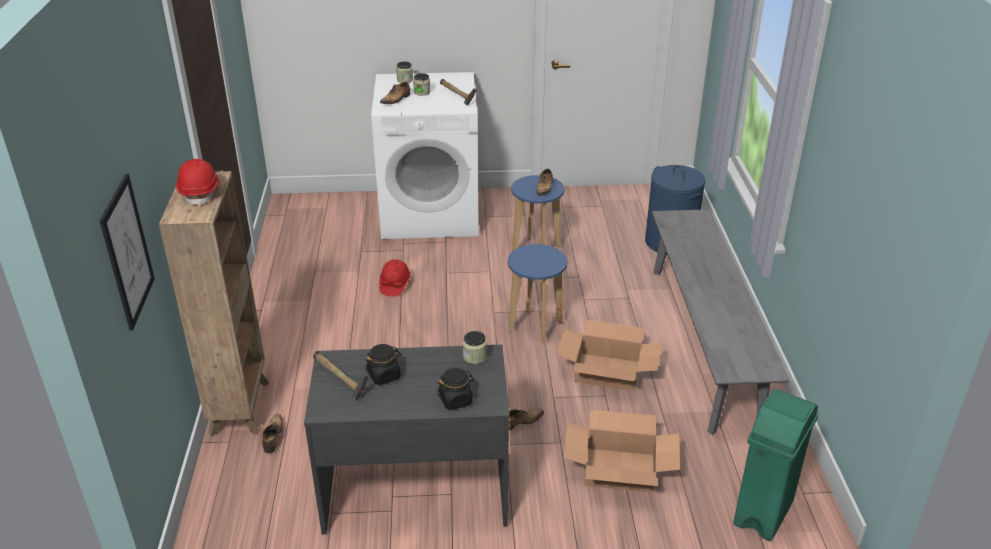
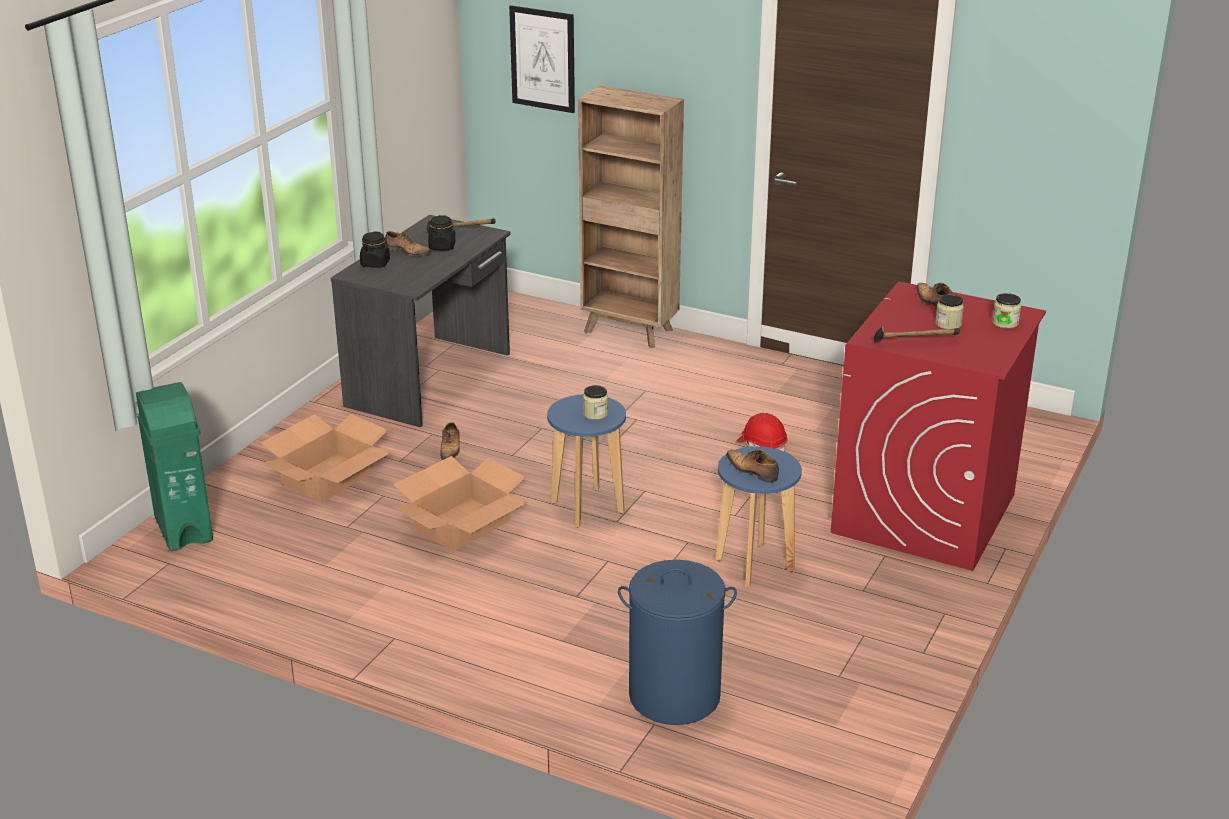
camera: 120 degrees right, 5 degrees down
(200, 192) = (635, 99): red hard hat -> none
(273, 437) = (572, 338): shoe -> shoe (407, 251)
(431, 214) = (924, 514): white washing machine -> red washing machine
(474, 357) = (415, 282): jar -> jar (595, 414)
(703, 343) = (431, 611): grey bench -> none

